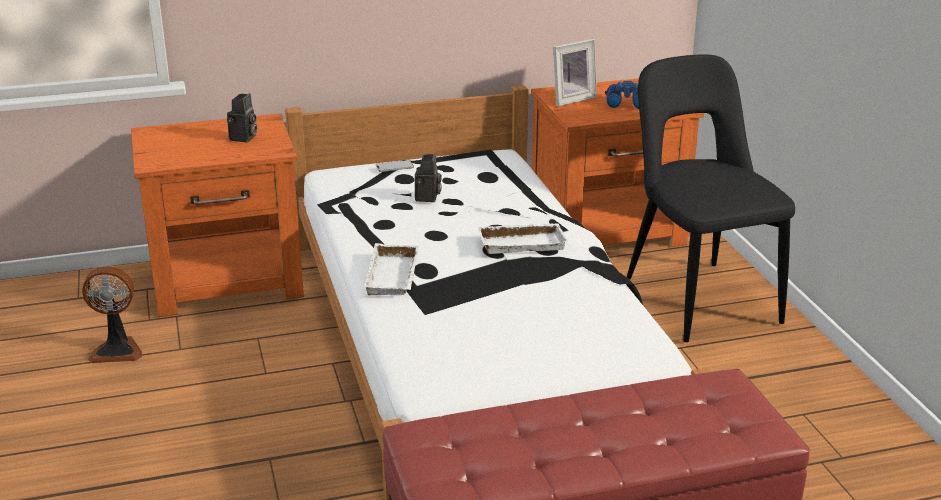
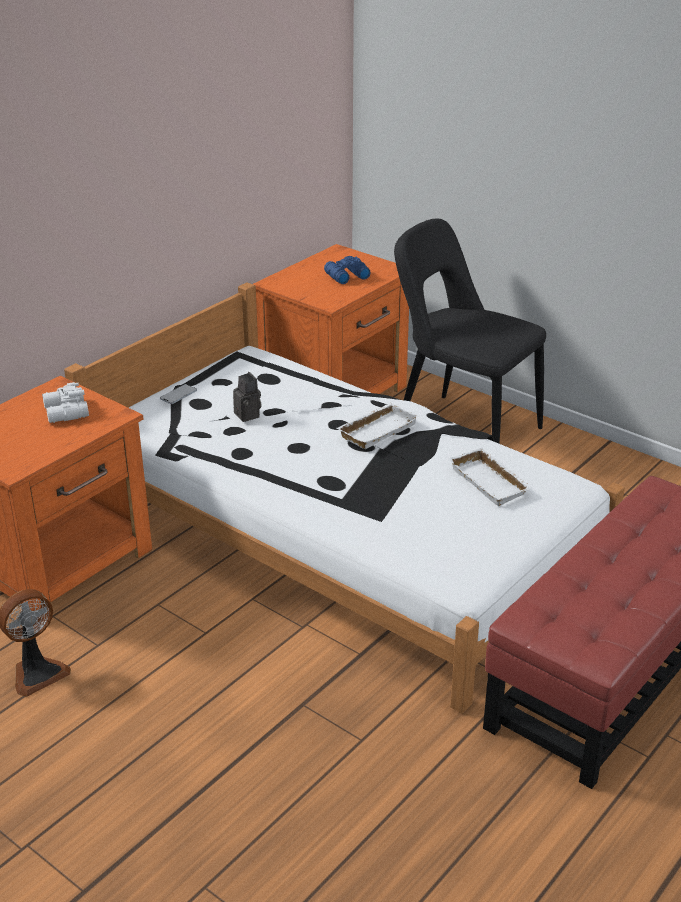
camera: 35 degrees left, 5 degrees up
(243, 138) = (65, 412): camera -> white binoculars
(395, 276) = (314, 498): white tray -> white tray (491, 482)
(571, 99) = (299, 285): picture frame -> none

